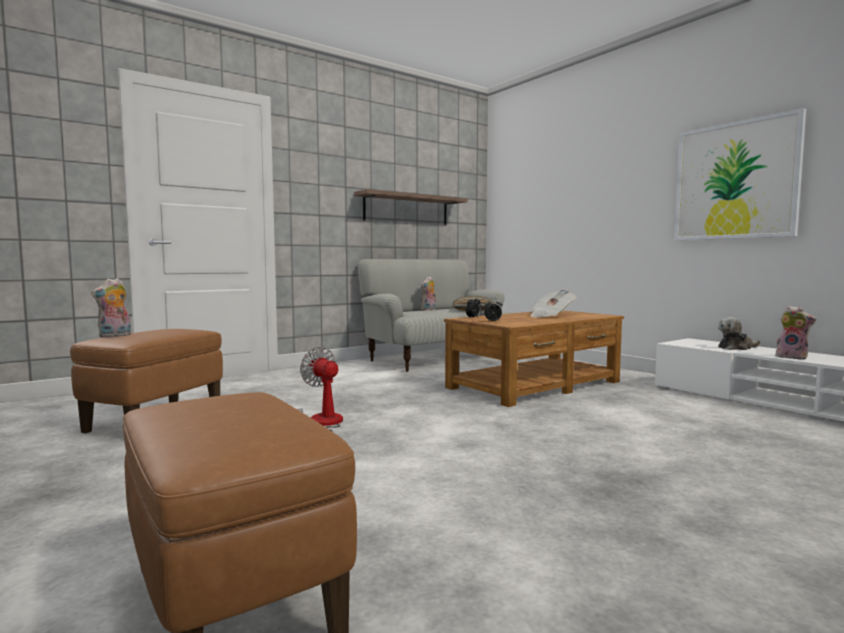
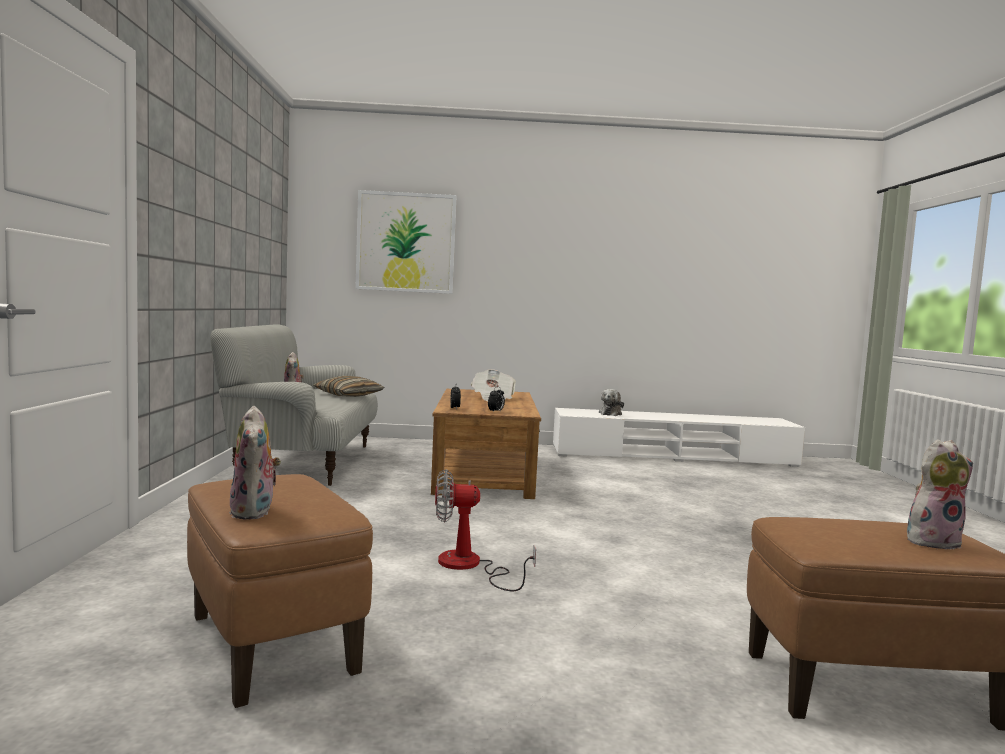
camera: 55 degrees left, 0 degrees up
(406, 209) = (241, 254): shelf -> none
(735, 181) = (594, 273): picture -> picture (406, 242)
(792, 357) = (658, 417): plush toy -> plush toy (932, 541)

